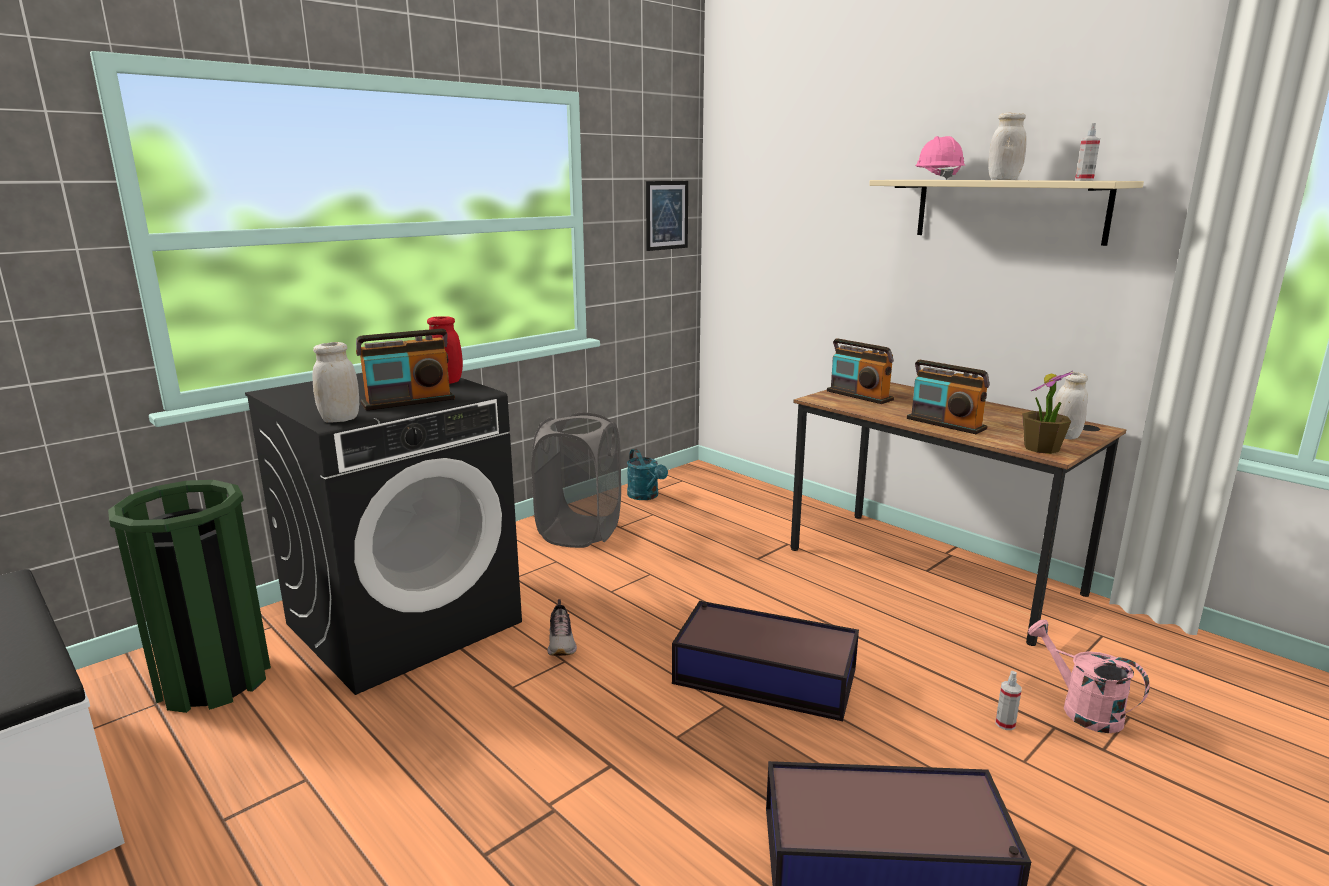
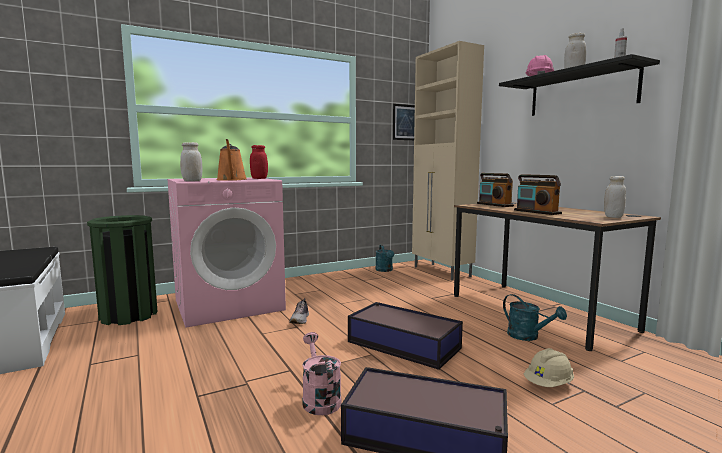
camera: 15 degrees right, 10 degrees down
(405, 622) = (229, 304): black washing machine -> pink washing machine
(408, 401) = (231, 180): radio -> orange watering can
(580, 532) = (340, 280): grey laundry basket -> none
(744, 490) = (442, 272): none -> beige cabinet
(939, 628) = (528, 336): none -> turquoise watering can
(1005, 724) = (548, 384): spray bottle -> beige hard hat
(1008, 210) = (581, 92): beige shelf -> black shelf
(1041, 448) = (590, 219): potted plant -> none
(1081, 709) = (609, 384): pink watering can -> pink watering can (319, 398)

